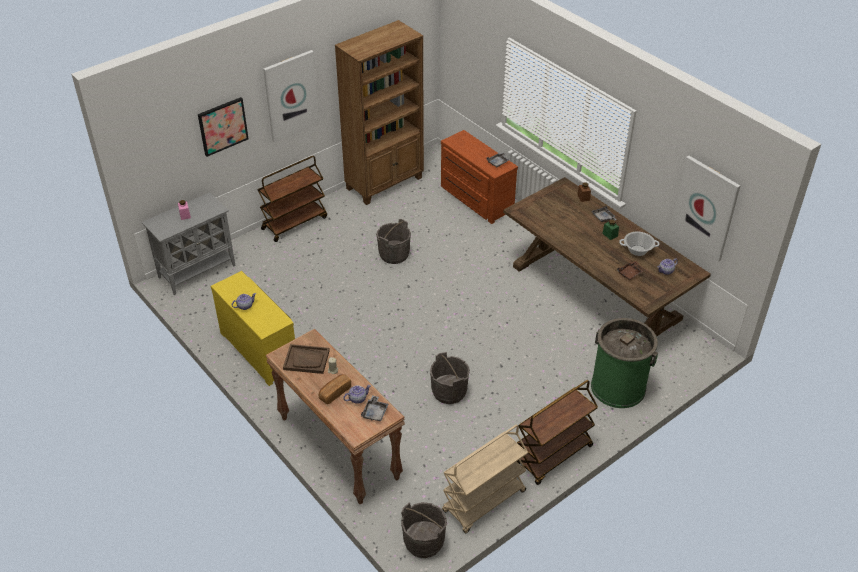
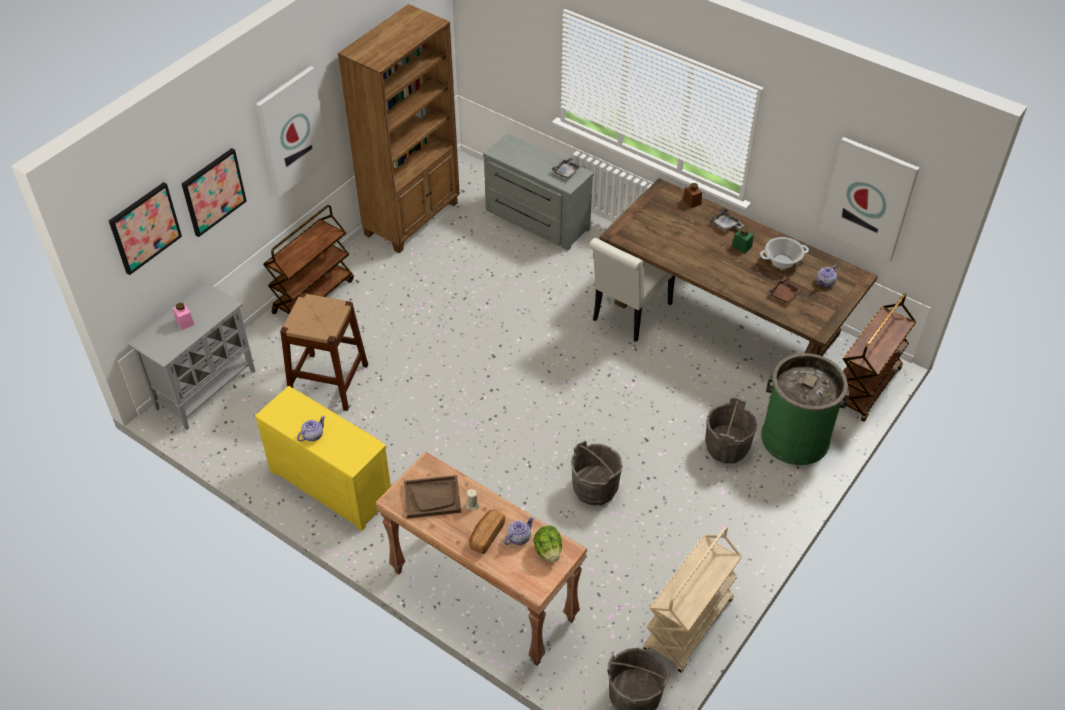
camera: 15 degrees left, 5 degrees up
(165, 140) = (144, 227): none -> picture
(283, 282) = (328, 381): none -> brown stool
(375, 412) = (548, 551): grey tray -> lettuce
(394, 254) = (459, 315): grey bucket -> grey bucket (727, 447)
(475, 199) = (536, 221): brown dresser -> grey dresser
(521, 277) = (629, 315): none -> white chair
(553, 456) = (750, 545): brown cart -> brown cart (865, 388)

